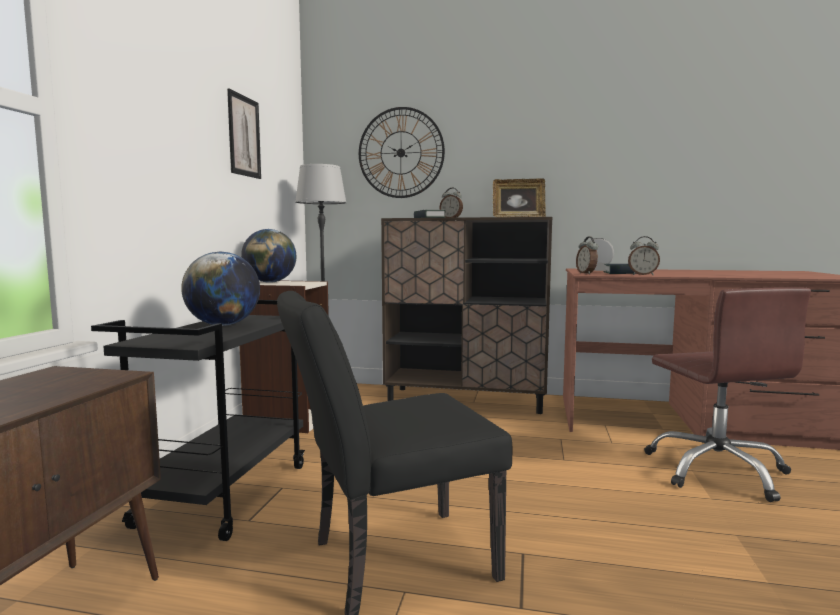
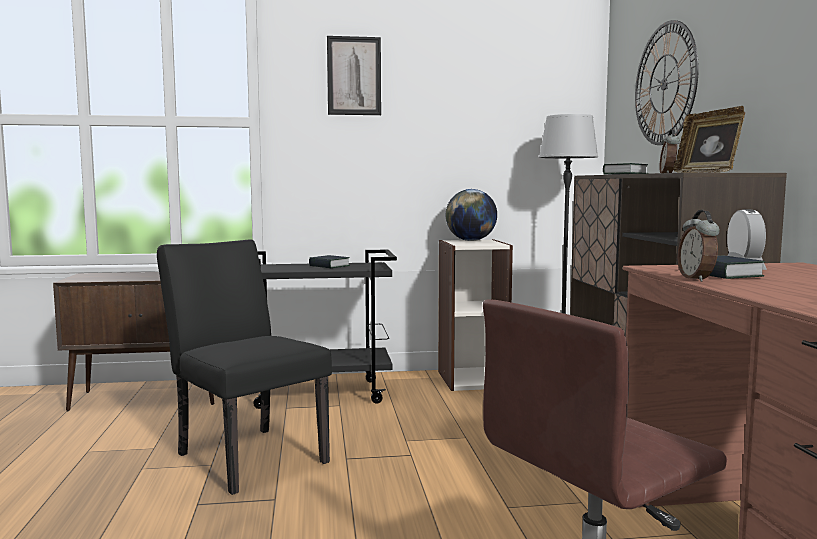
camera: 70 degrees right, 0 degrees up
(223, 325) = (329, 266): globe -> book
(244, 136) = (473, 100): picture -> picture (354, 76)
(586, 273) = (667, 267): alarm clock -> none

